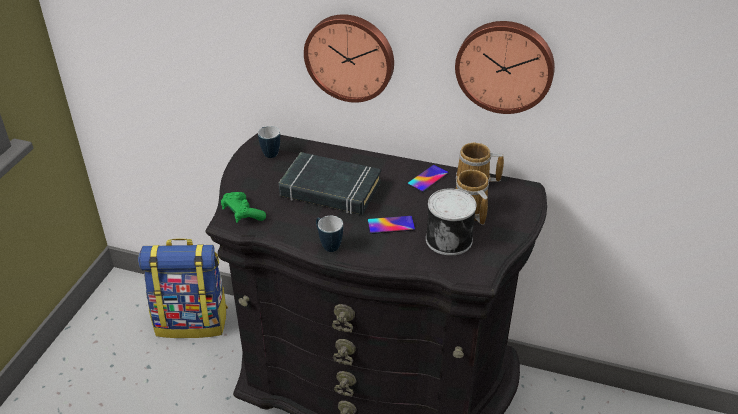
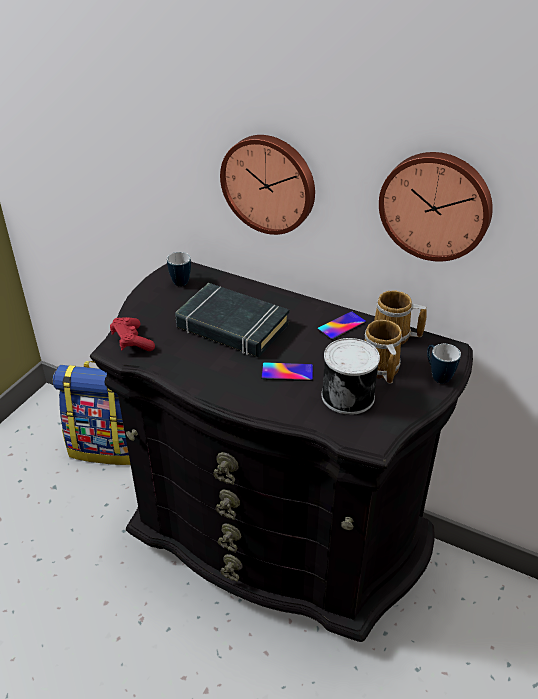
camera: 10 degrees right, 0 degrees up
(242, 214) = (132, 342): green game controller -> red game controller
(328, 245) = (212, 386): mug -> mug (437, 375)

